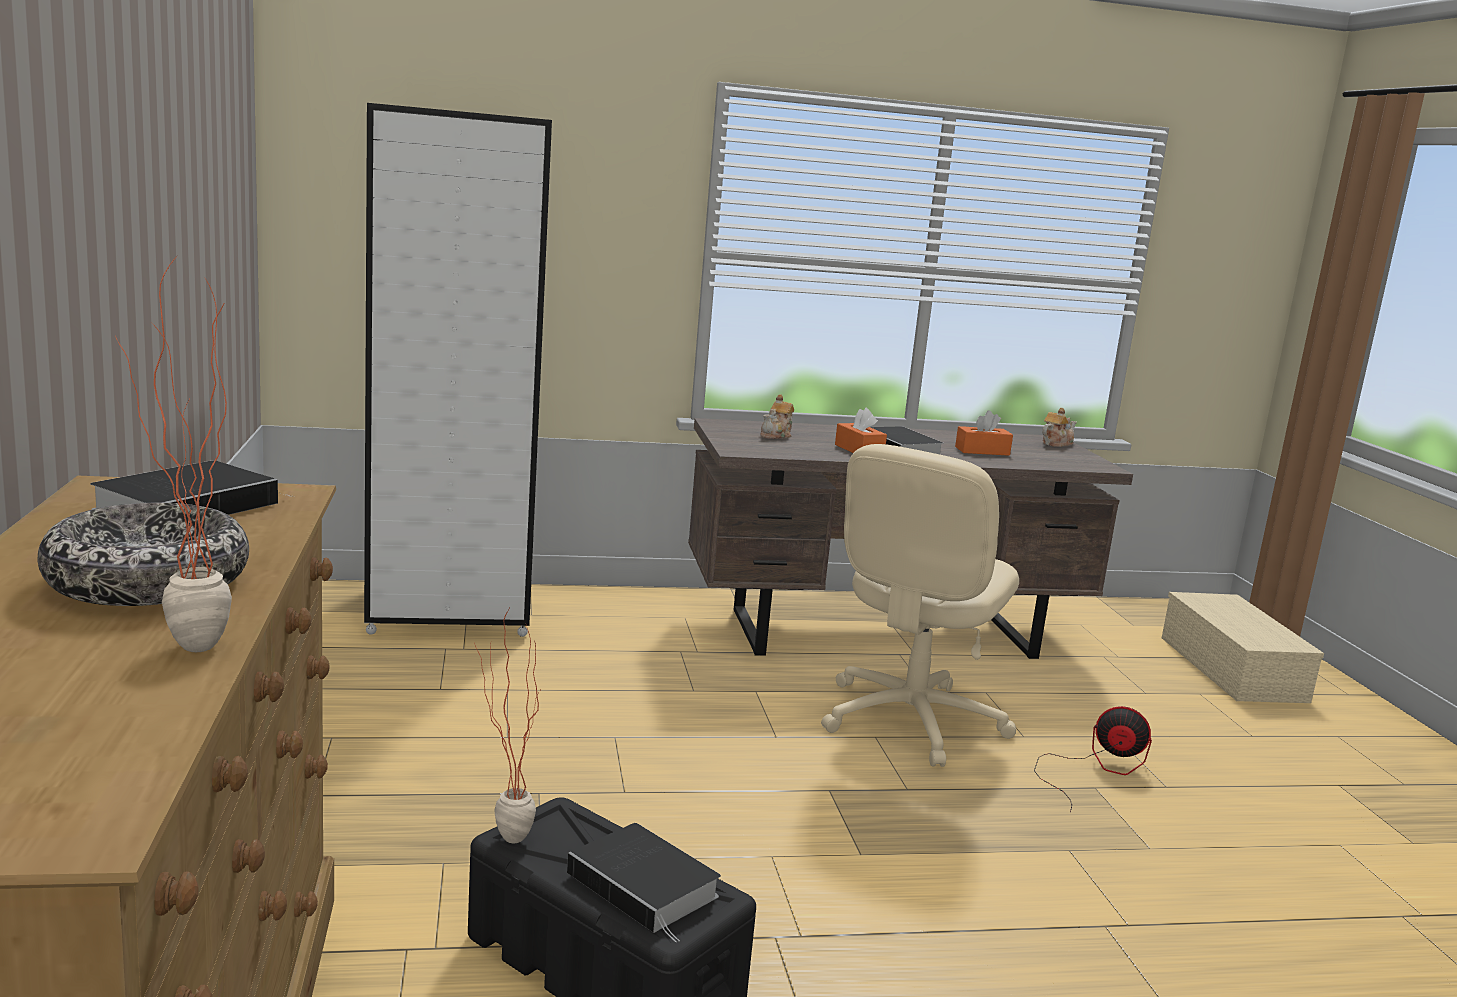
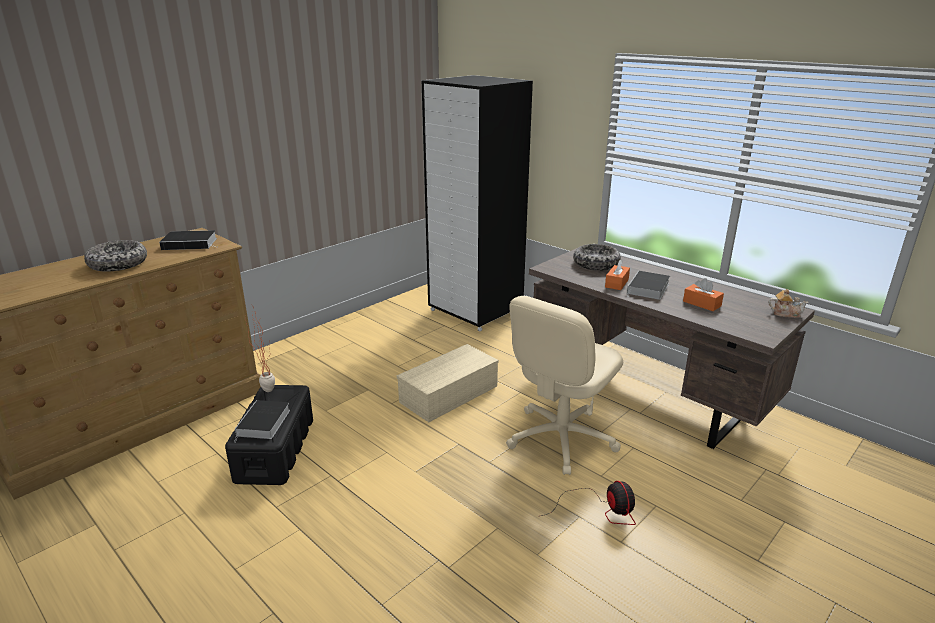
camera: 55 degrees right, 10 degrees up
(182, 654) = (69, 285): potted plant -> none
(777, 435) = (596, 264): teapot -> bowl
(910, 720) = (561, 438): beige office chair -> beige office chair turned 45 degrees counterclockwise
(1234, 669) = (860, 527): beige storage box -> beige storage box (448, 395)

